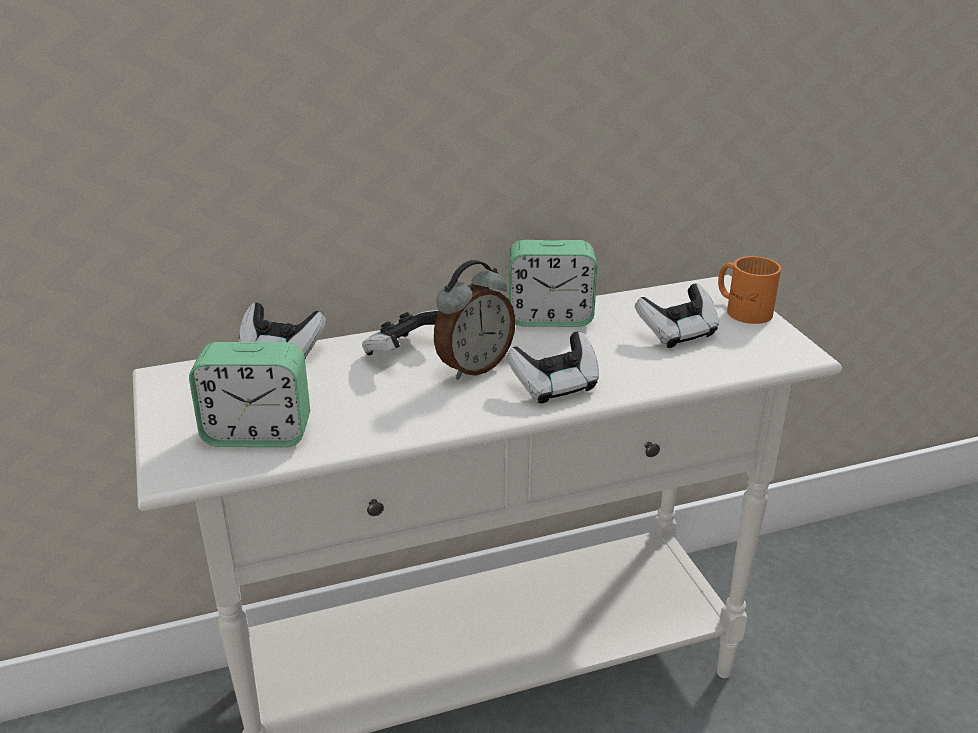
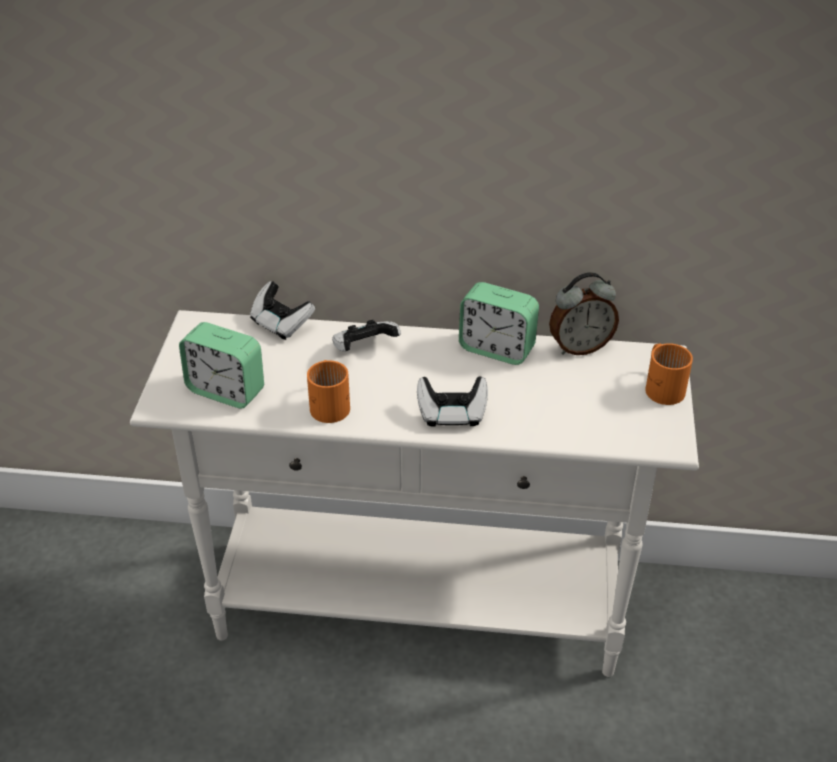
camera: 25 degrees right, 10 degrees up
(404, 412) = (330, 403): none -> orange mug
(473, 367) = (405, 378): alarm clock -> alarm clock (579, 347)
(677, 333) = (586, 394): game controller -> none

